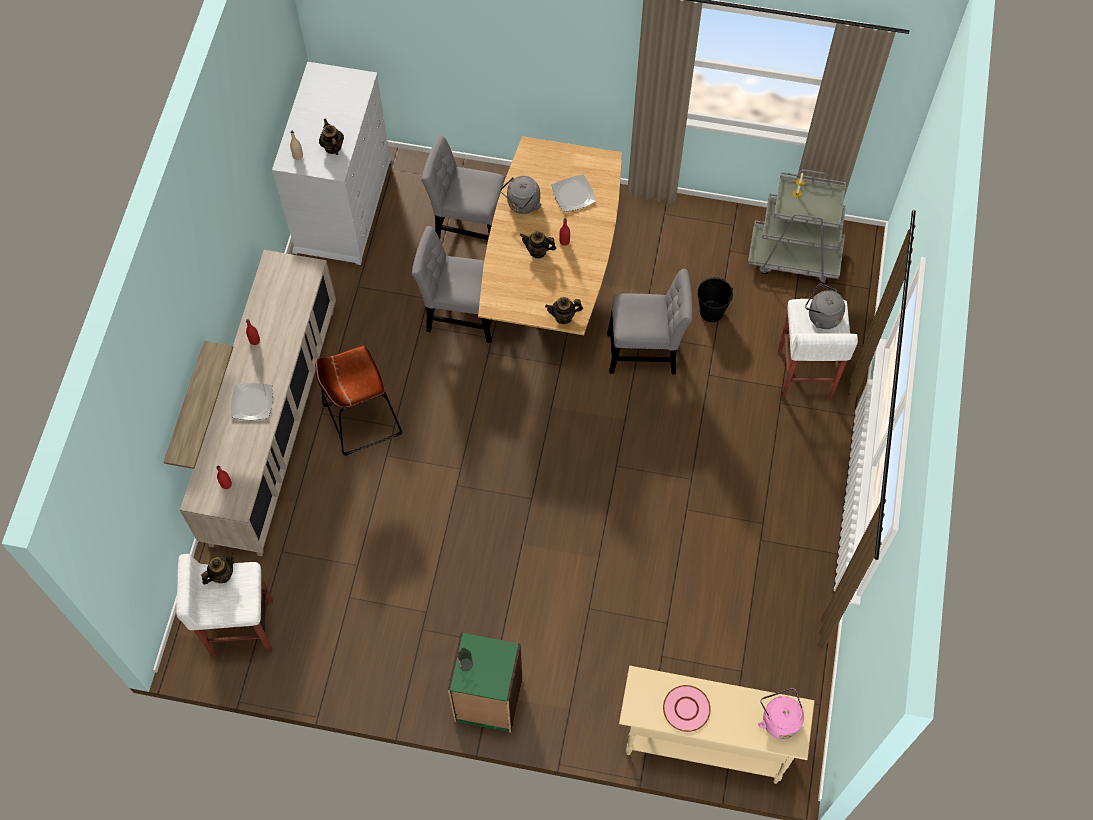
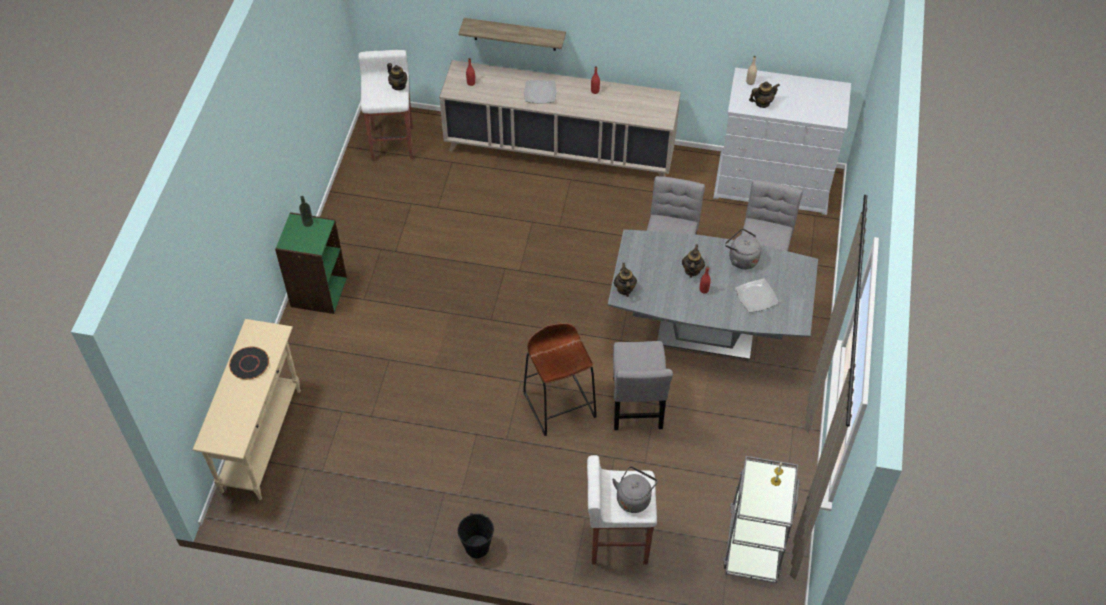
camera: 90 degrees right, 10 degrees down
(362, 419) = (565, 205): brown stool -> brown stool (559, 404)
(551, 283) = (705, 334): brown dining table -> grey dining table
(686, 709) = (249, 364): pink plate -> black plate
(711, 312) = (683, 462): black bucket -> black bucket (477, 547)
(779, 719) = (230, 430): pink kettle -> none

